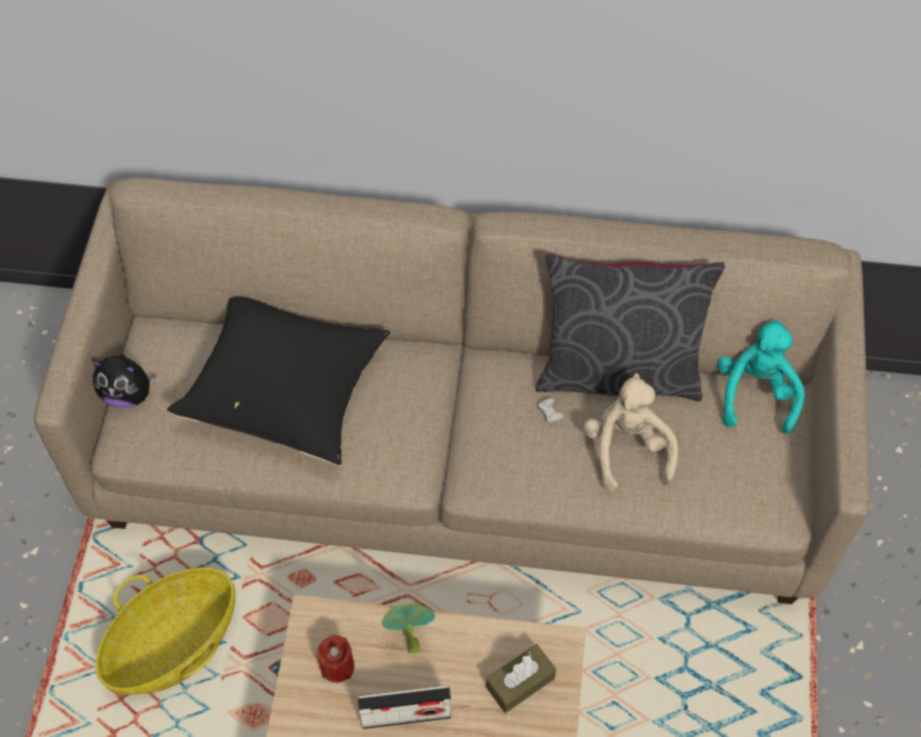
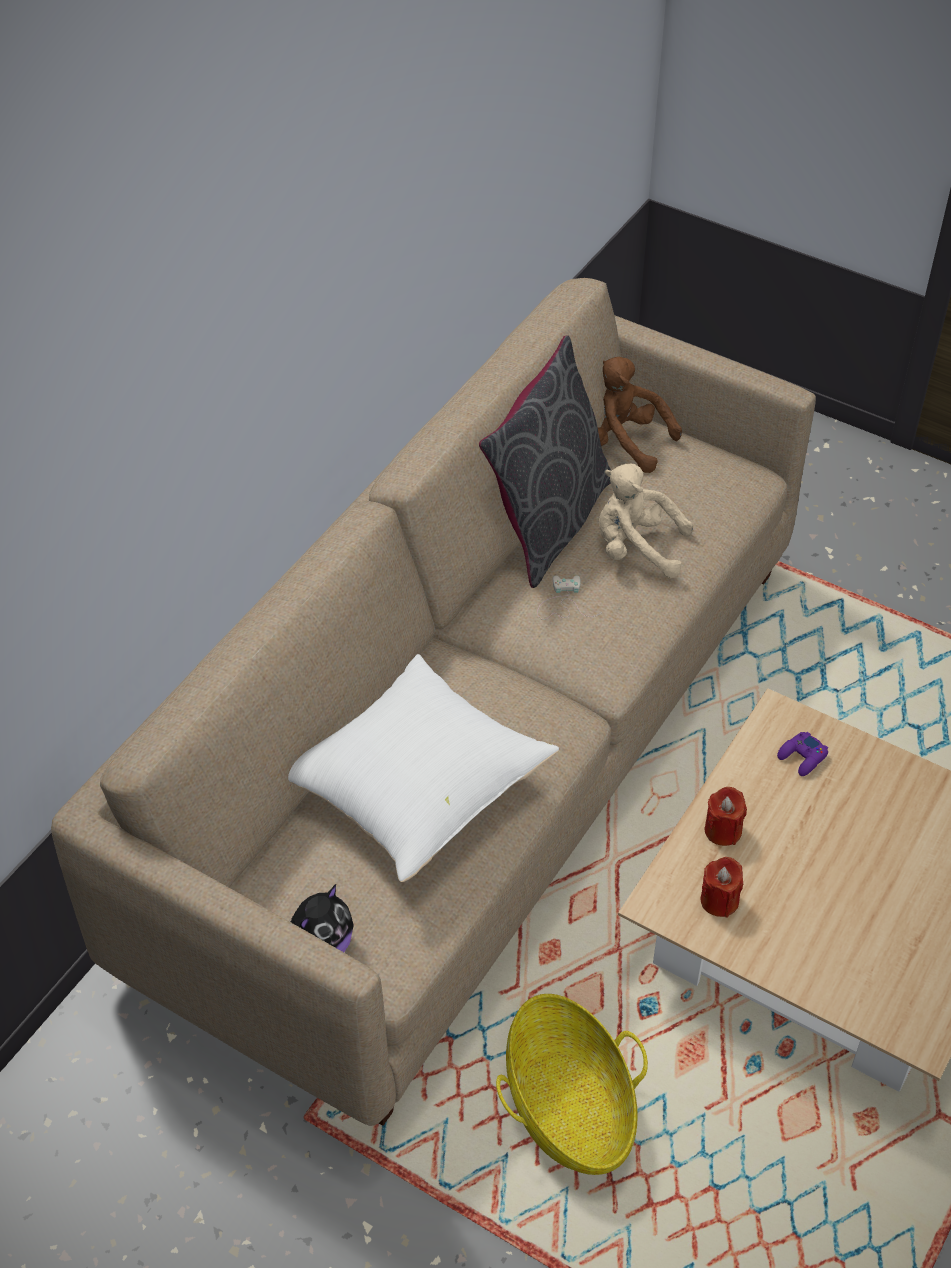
camera: 65 degrees left, 10 degrees down
(287, 391) = (415, 787): black pillow -> white pillow
(406, 715) = (798, 860): radio -> none
(410, 644) = (723, 830): potted plant -> red candle
(520, 682) = (802, 757): brown tissue box -> purple game controller
(755, 393) = (625, 442): turquoise plush toy -> brown plush toy

